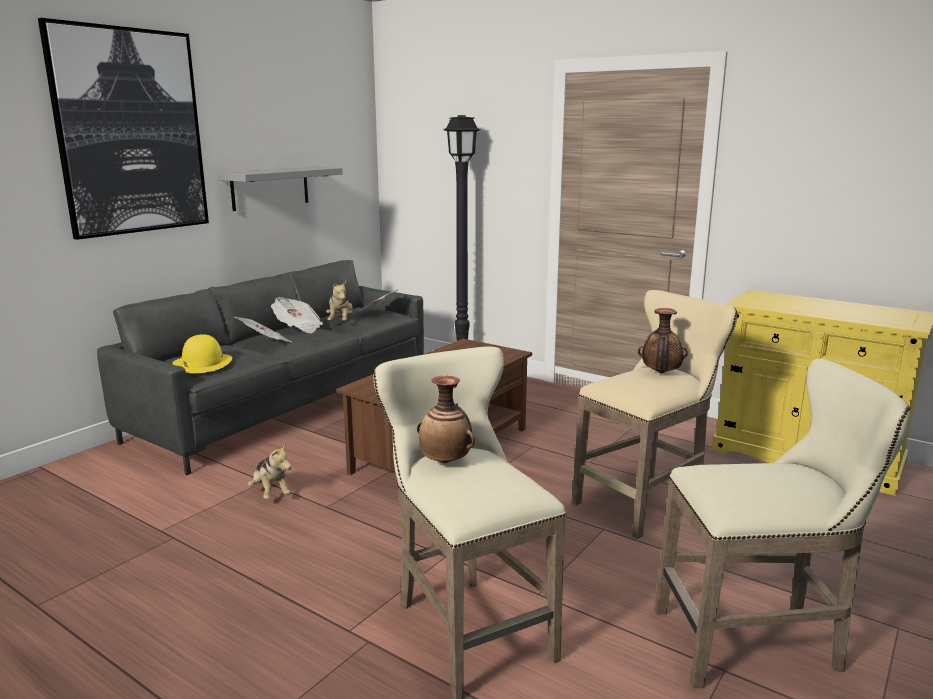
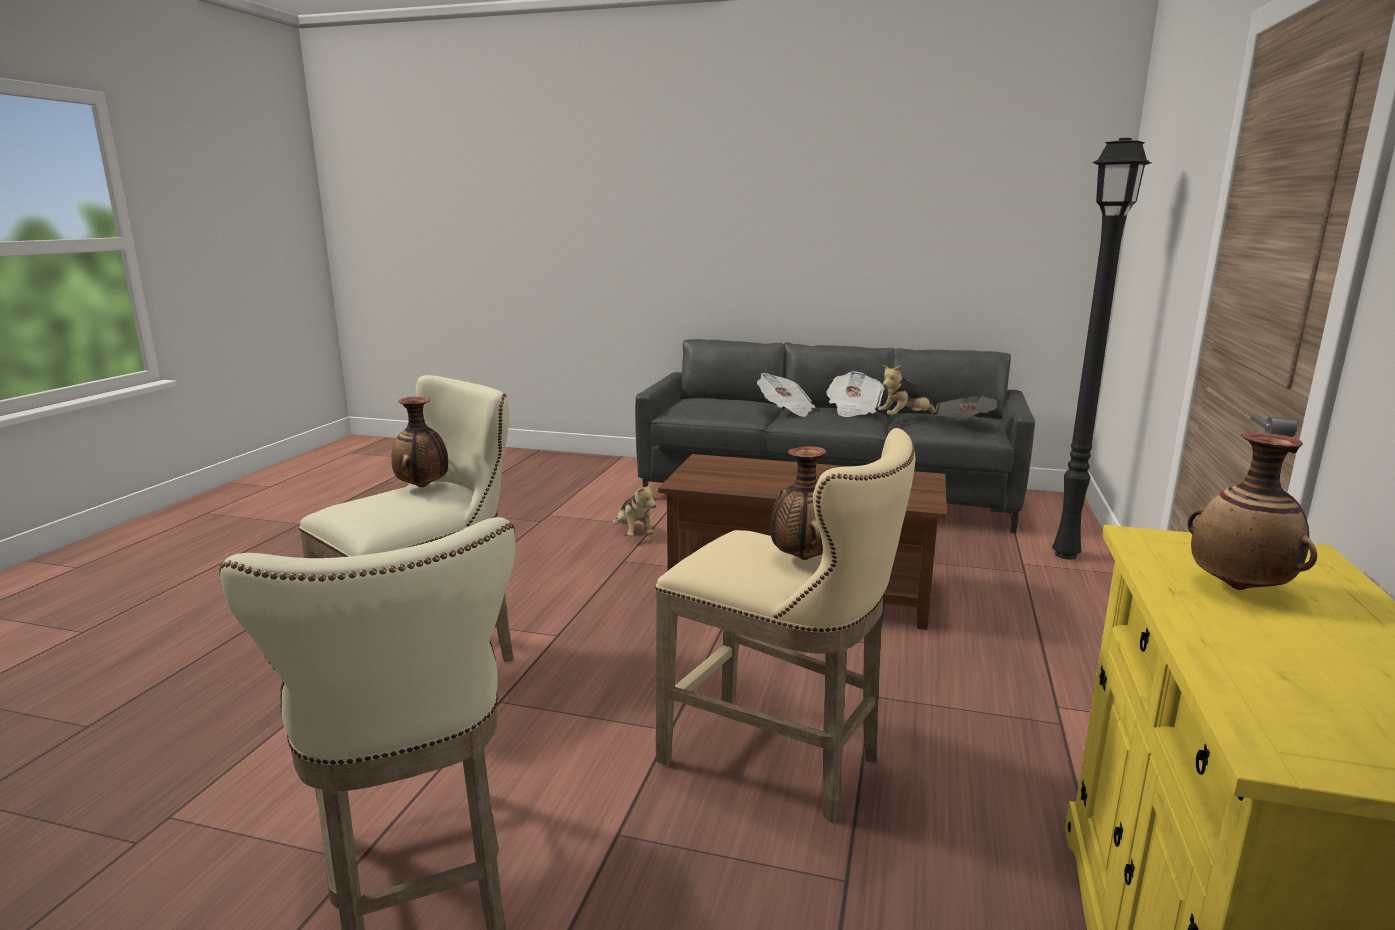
camera: 70 degrees right, 0 degrees up
(131, 132) = (742, 176): picture -> none
(202, 363) = (698, 405): yellow hat -> none
(270, 188) = (907, 245): grey shelf -> none
(271, 493) = (634, 533): plush toy -> plush toy turned 60 degrees counterclockwise
(793, 305) = (1239, 588): none -> vase

